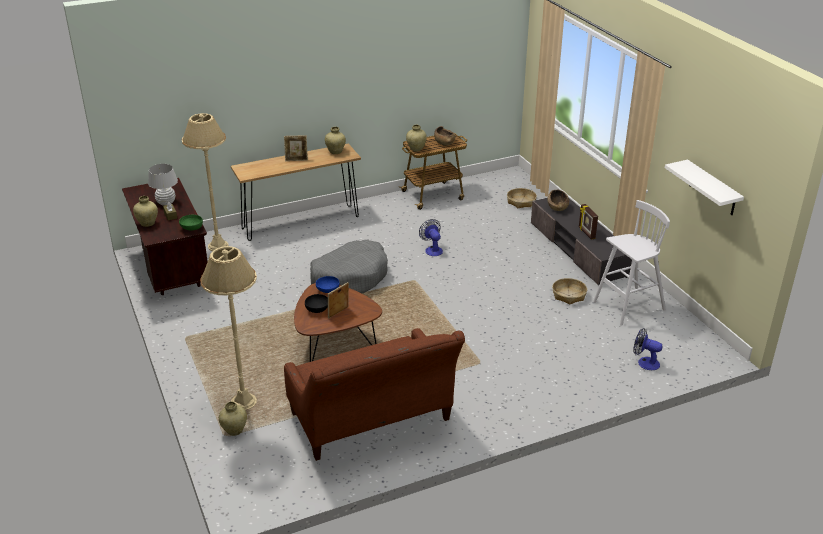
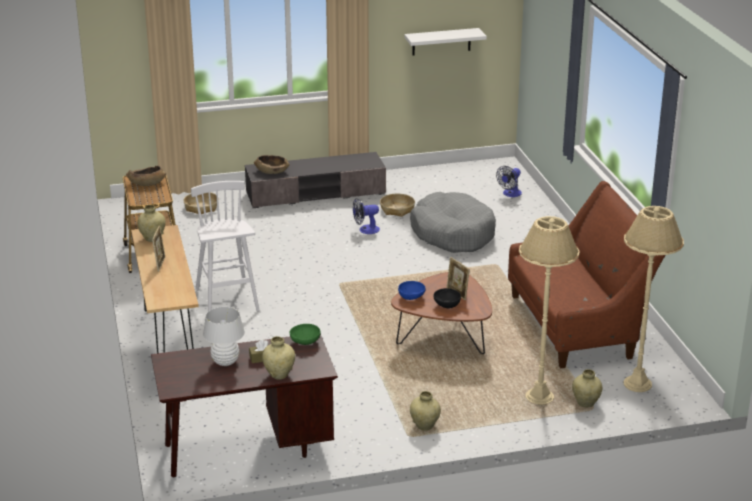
camera: 80 degrees left, 5 degrees down
(218, 246) = (199, 412): beige floor lamp -> beige floor lamp (638, 384)
(350, 277) = (317, 321): grey dog bed -> grey dog bed (453, 233)
(416, 149) = (156, 199): beige vase -> beige vase (424, 426)
(432, 249) = (279, 267): fan -> fan (365, 230)
(586, 233) = (331, 166): picture frame -> none
(627, 306) = (424, 187): white stool -> white stool (227, 300)

